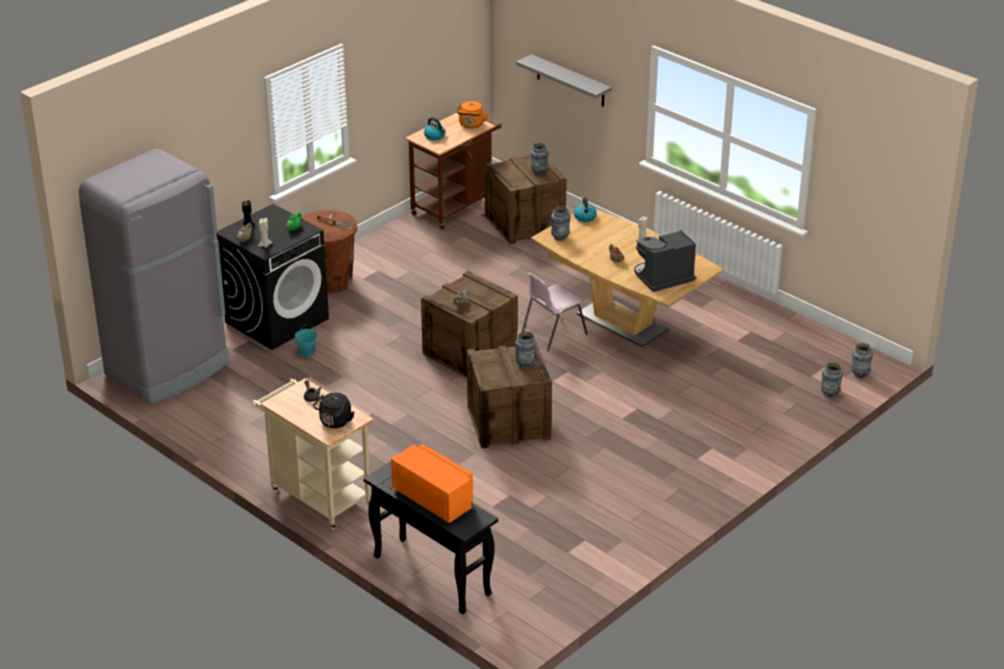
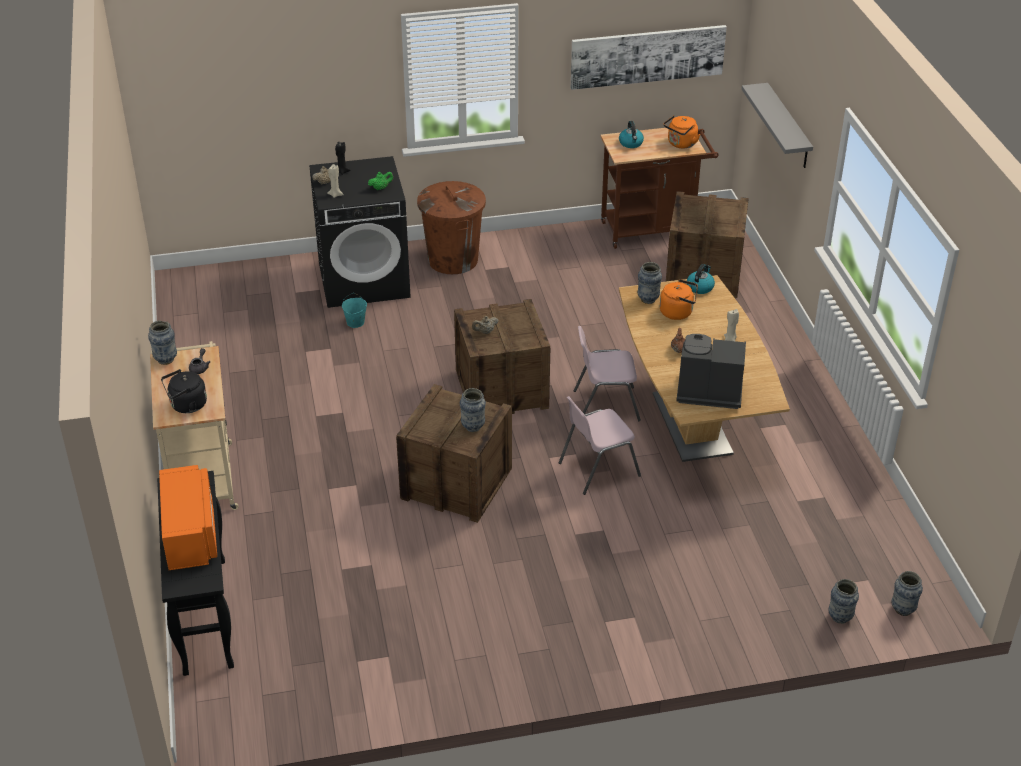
camera: 35 degrees right, 5 degrees up
(169, 369) = (223, 289): grey fridge -> none
(428, 61) = (647, 56): none -> picture
(539, 172) = (723, 221): vase -> vase (166, 360)
(589, 238) = (678, 312): none -> orange kettle
(592, 374) = (597, 469): none -> pink chair

